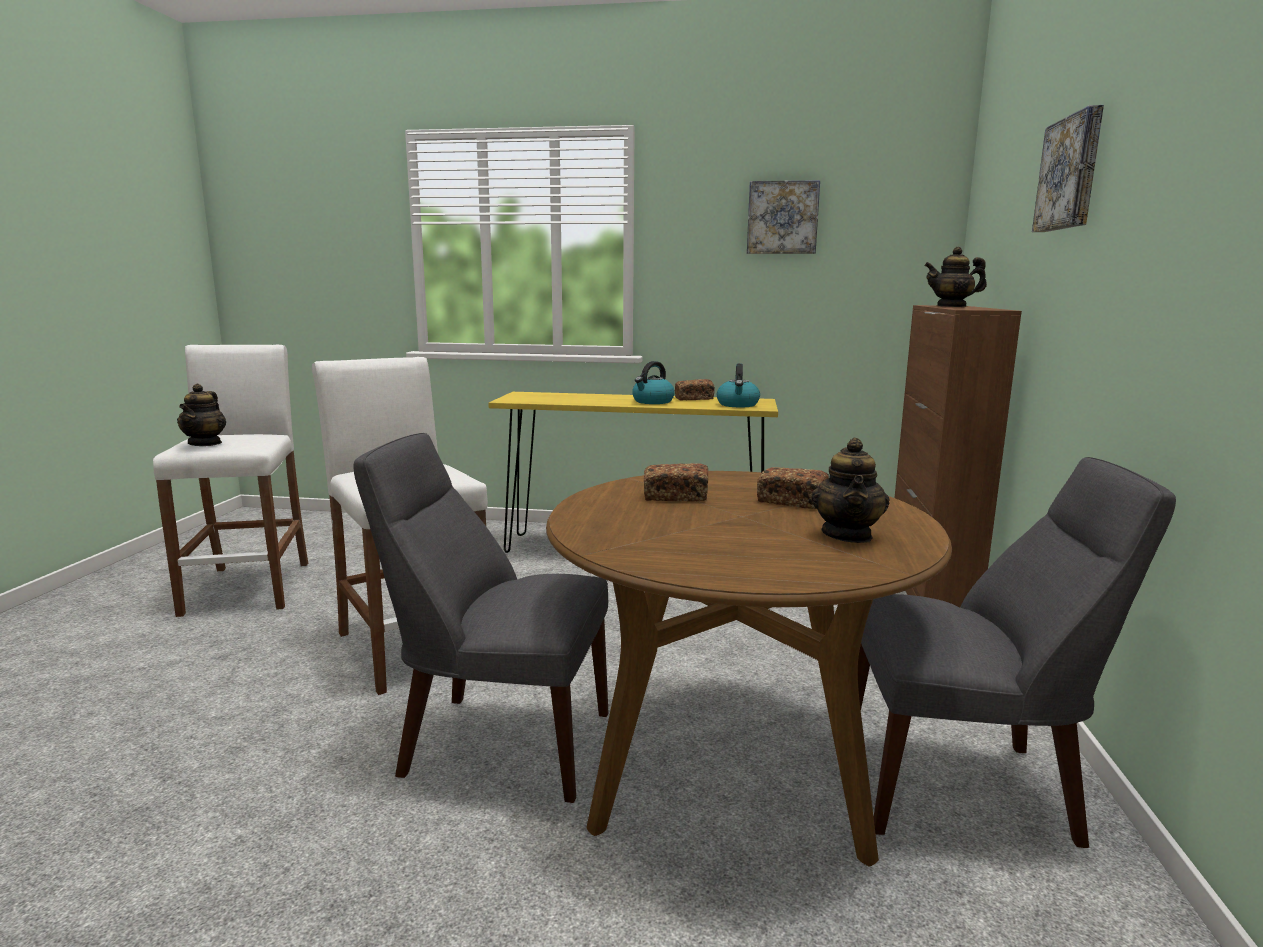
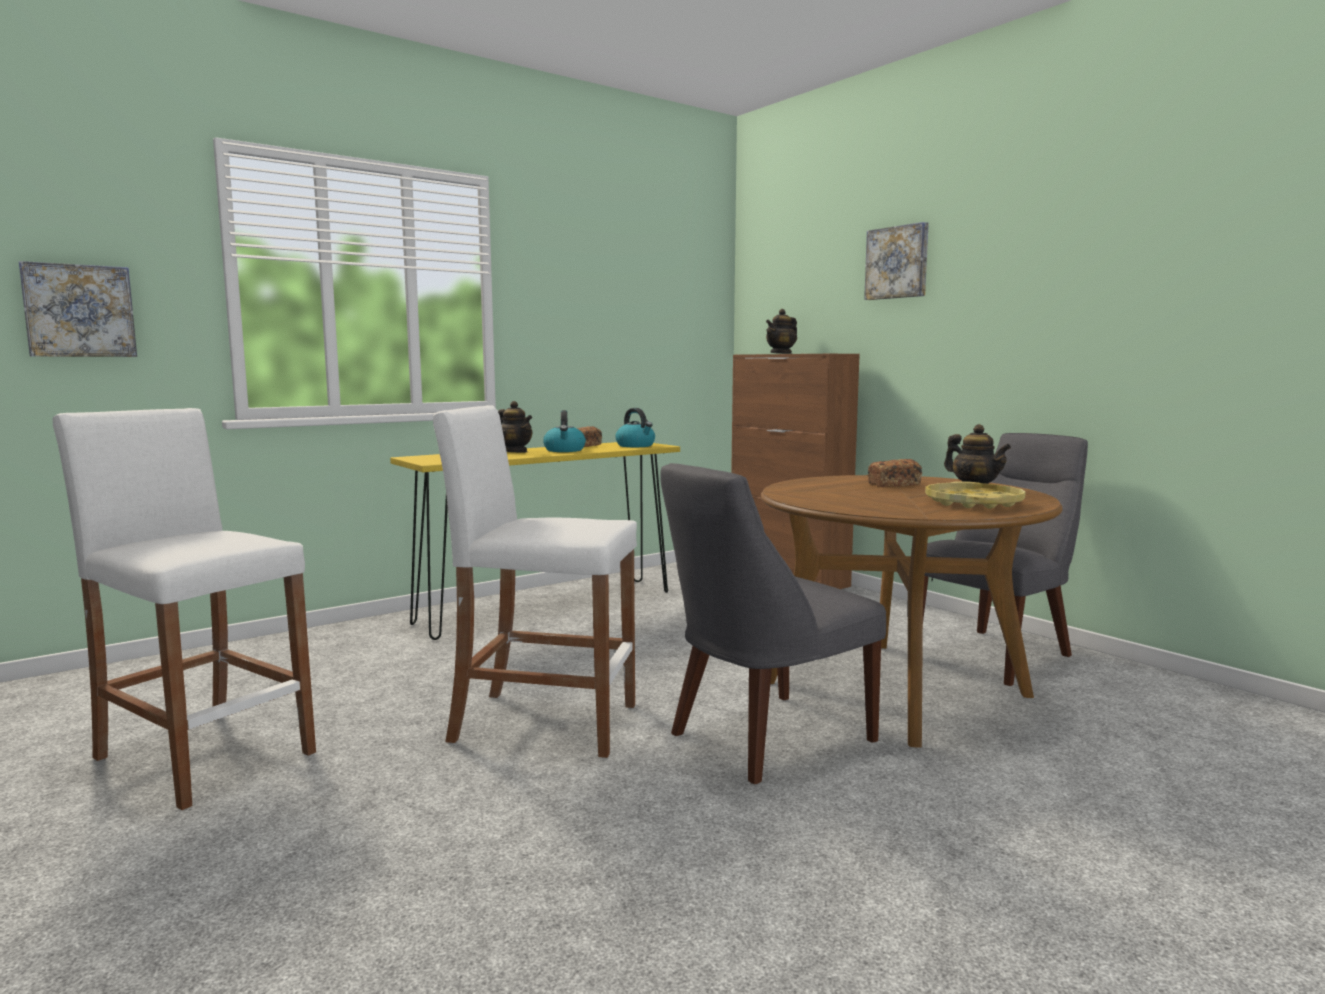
camera: 45 degrees left, 5 degrees down
(205, 443) = (197, 545): teapot -> teapot (515, 452)
(675, 497) = (837, 492): bread -> none
(739, 552) = (973, 503): none -> yellow tray
(782, 218) = (616, 278): picture -> picture (79, 311)

